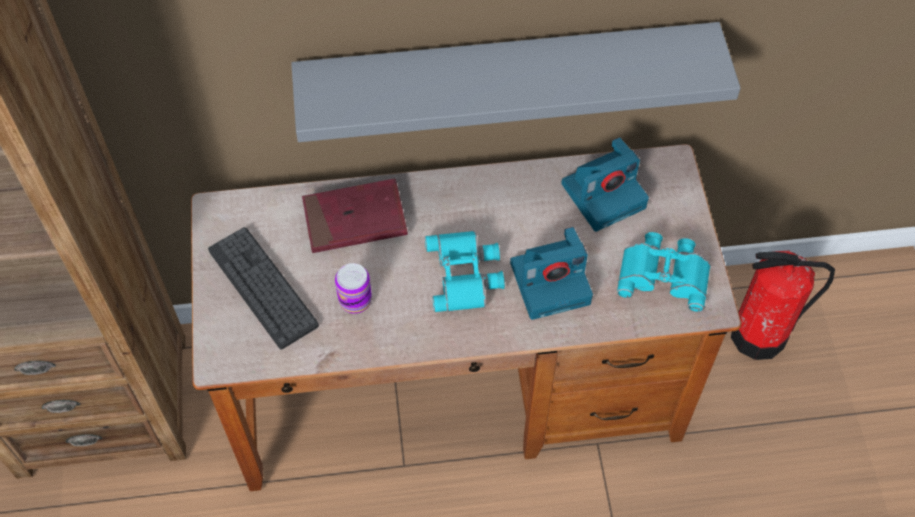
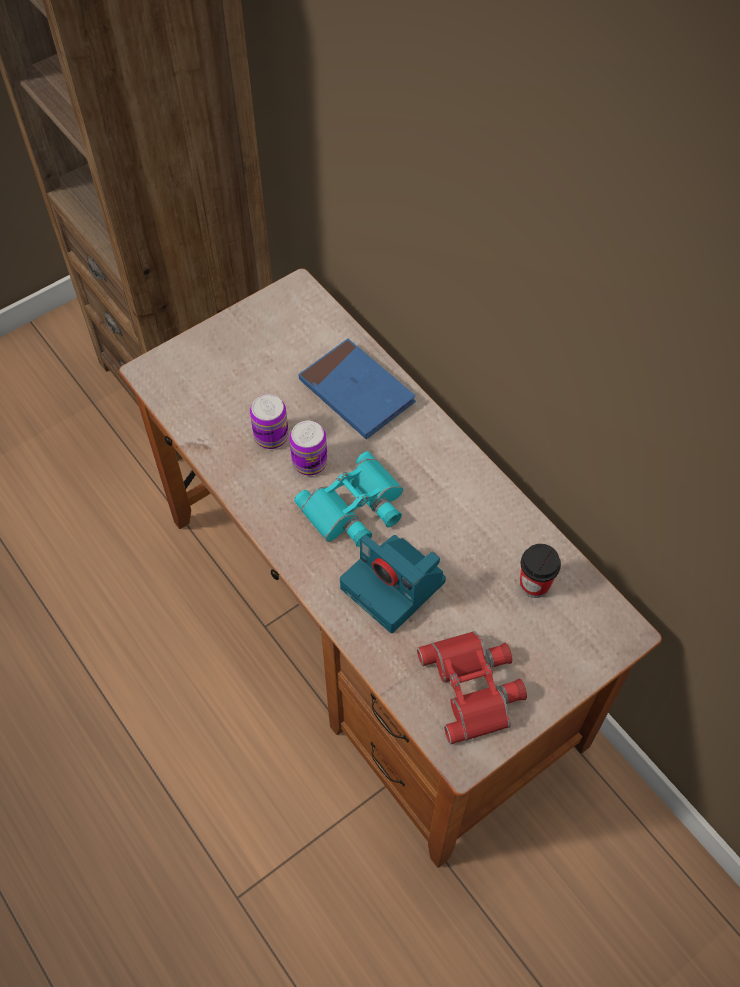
camera: 60 degrees right, 0 degrees up
(262, 287) = (241, 363): keyboard -> none
(355, 219) = (356, 392): red book -> blue book
(400, 285) = (310, 462): none -> can
(506, 73) = (536, 386): grey shelf -> none
(604, 194) = (534, 584): camera -> cup
(664, 274) = (474, 687): turquoise binoculars -> red binoculars
(759, 336) = (615, 894): fire extinguisher -> none

